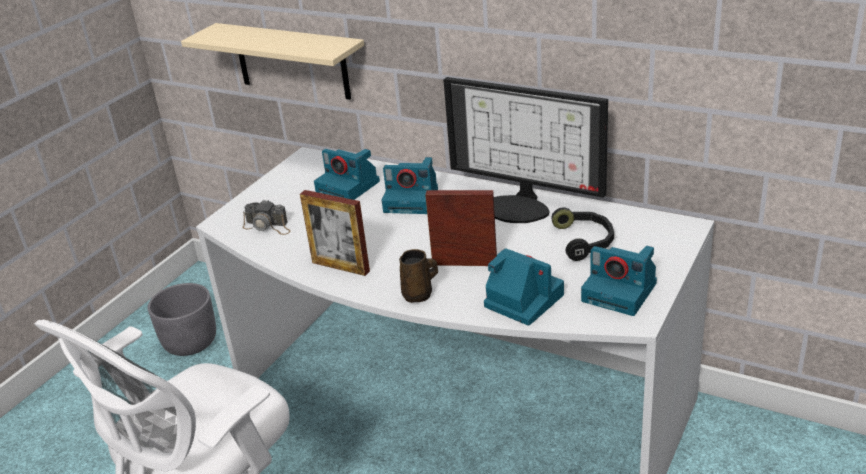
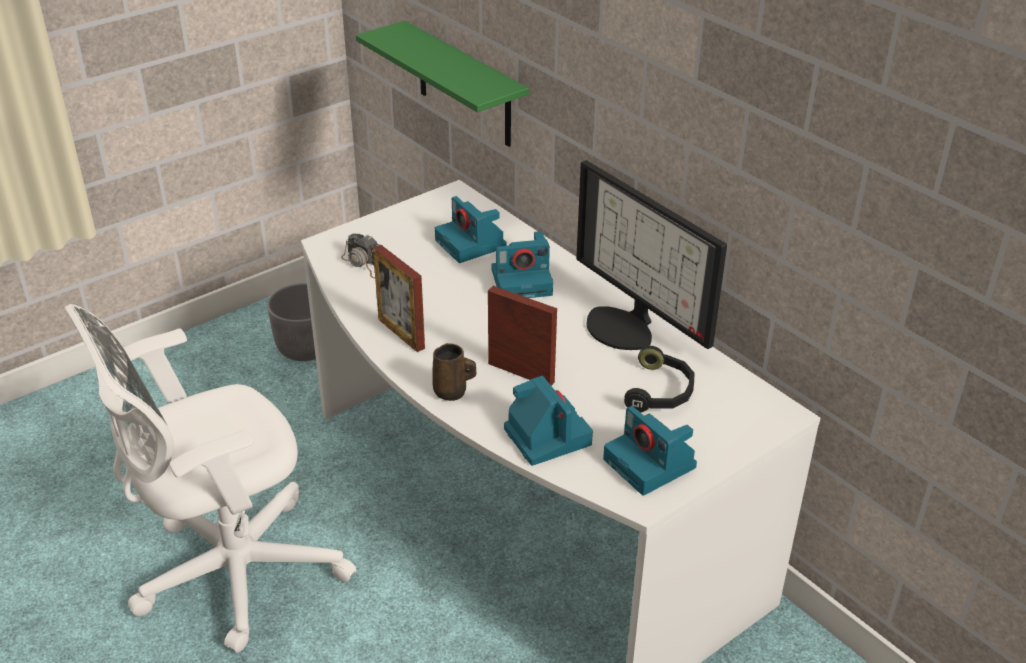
camera: 20 degrees right, 5 degrees up
(291, 61) = (464, 86): beige shelf -> green shelf
(412, 200) = (523, 281): camera -> camera turned 45 degrees counterclockwise

